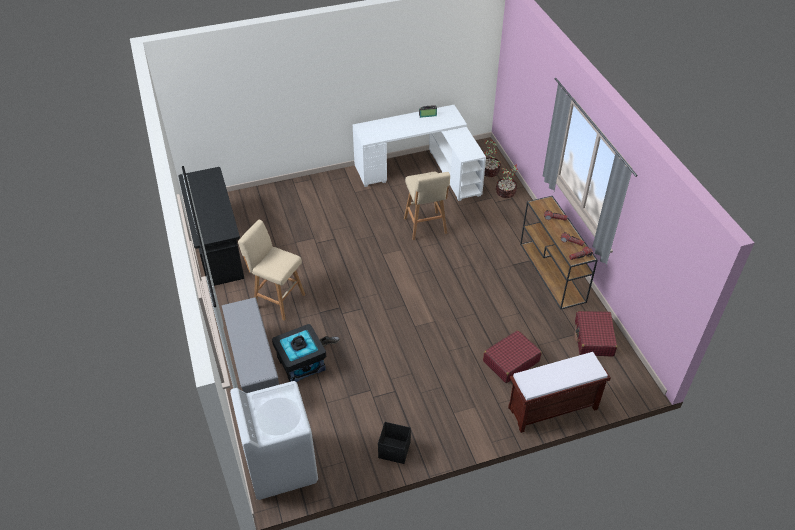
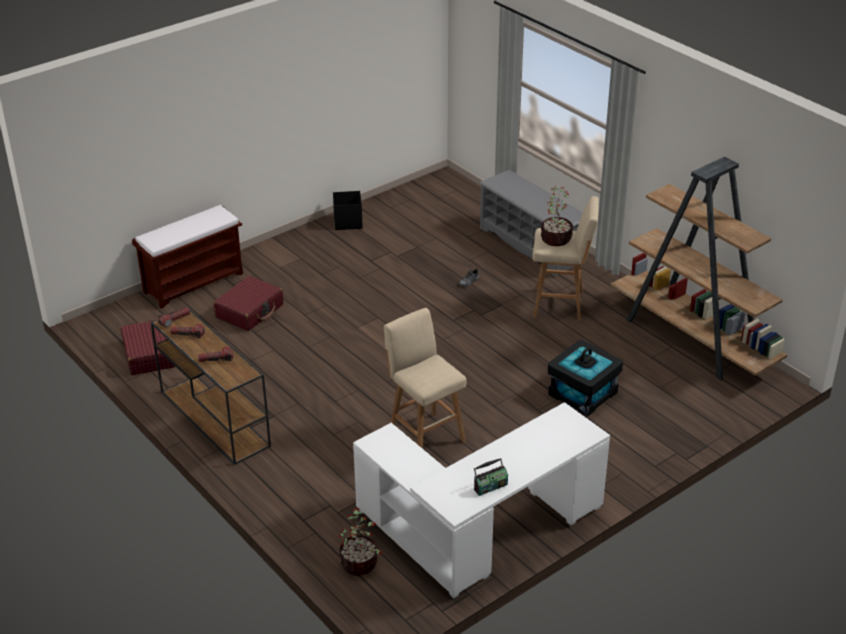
camera: 160 degrees right, 10 degrees down
(217, 247) = (693, 340): black desk -> brown bookcase
(280, 465) = (448, 193): white washing machine -> none
(301, 363) = (486, 259): black storage box -> black storage box (583, 394)
(505, 193) = (317, 527): potted plant -> potted plant (555, 238)

